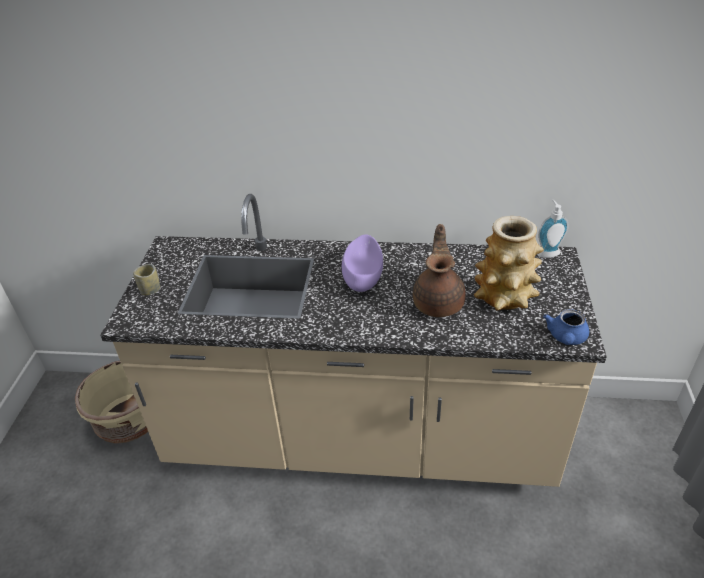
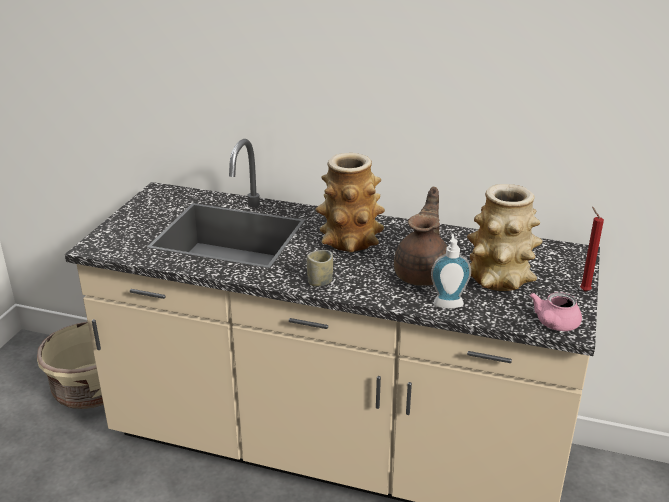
camera: 10 degrees right, 10 degrees down
(150, 290) = (127, 224): cup -> cup (320, 282)
(362, 275) = (350, 240): purple bowl -> vase
(547, 252) = (564, 247): soap dispenser -> soap dispenser (447, 302)
(566, 338) = (554, 324): blue teapot -> pink teapot
(577, 296) = (583, 290): none -> red candle

